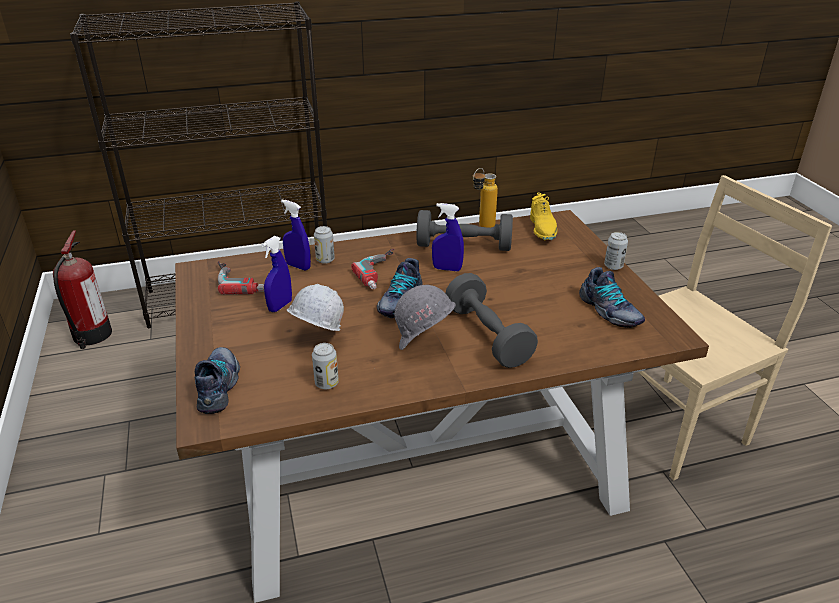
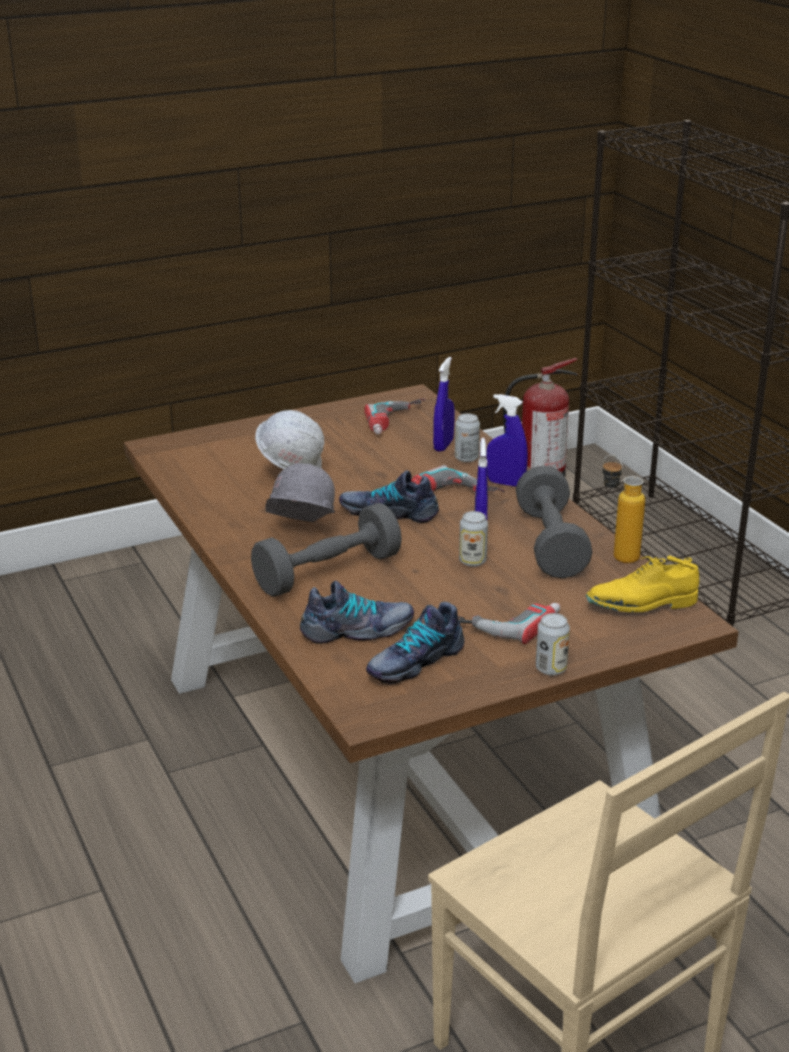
camera: 80 degrees right, 5 degrees down
(219, 386) = (208, 443): shoe -> shoe (357, 630)
(280, 306) = (353, 448): blue spray bottle -> blue spray bottle (505, 483)
(326, 383) = (219, 491): can -> can (472, 561)
(559, 274) = (504, 621): none -> power drill

